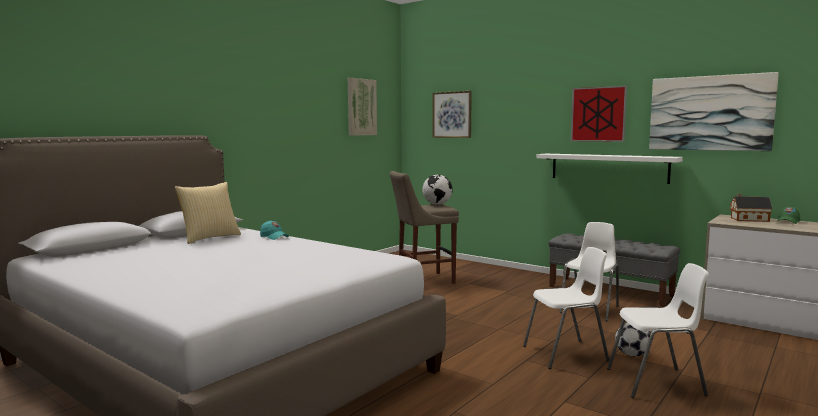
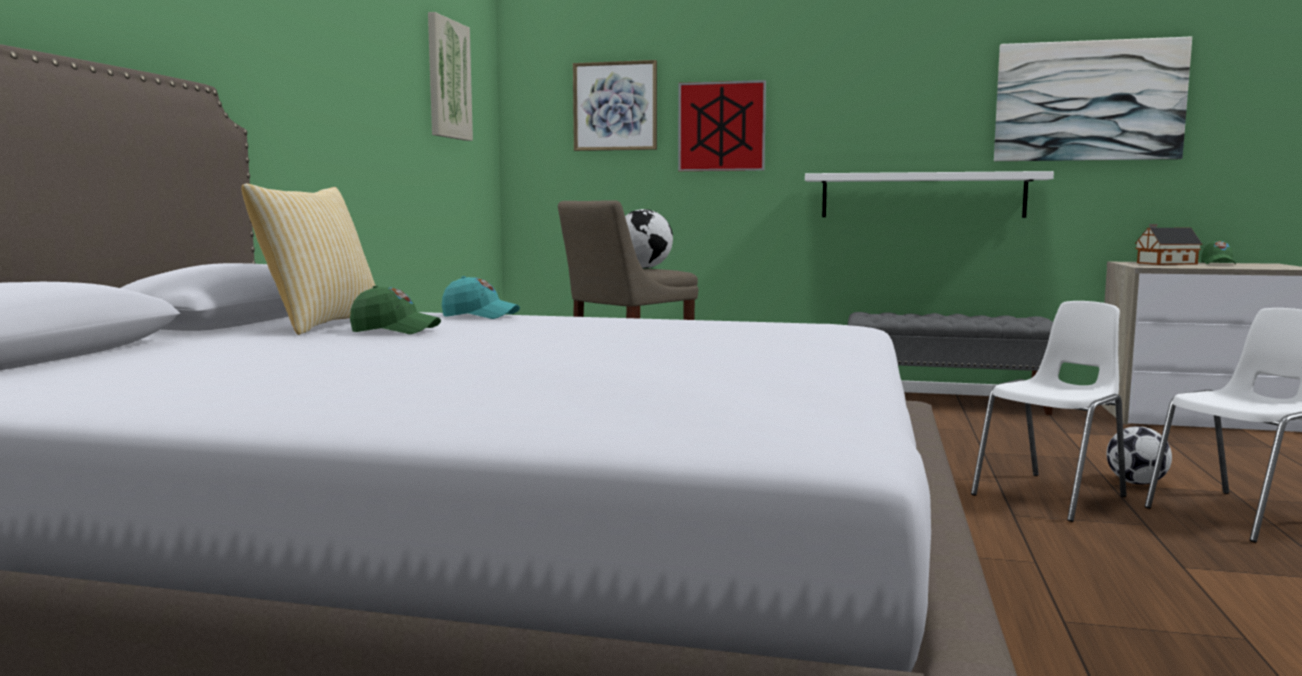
camera: 25 degrees left, 0 degrees up
(223, 244) = (395, 330): none -> green cap
(591, 309) = (966, 429): white chair -> none
(598, 114) = (904, 104): picture -> picture (721, 126)

